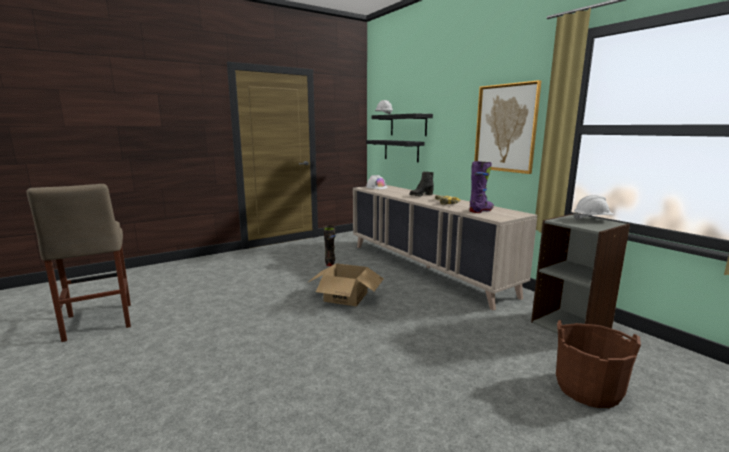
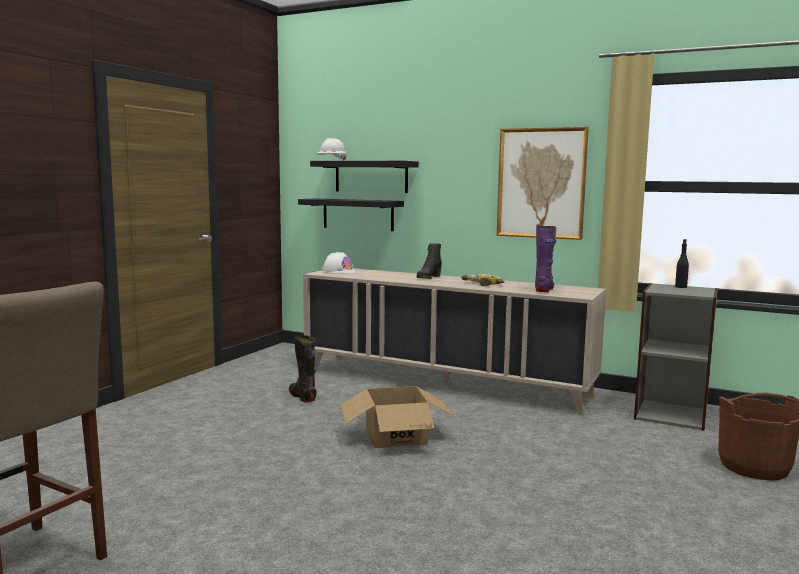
camera: 30 degrees left, 5 degrees down
(592, 219) = (681, 287): white hard hat -> black bottle

